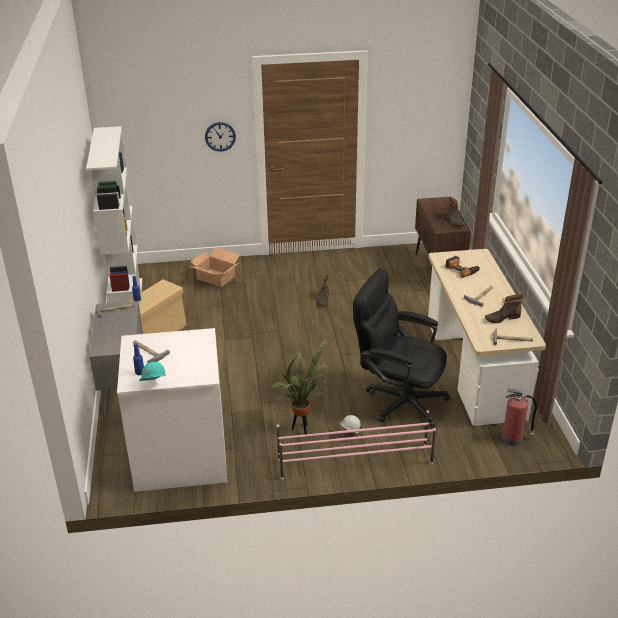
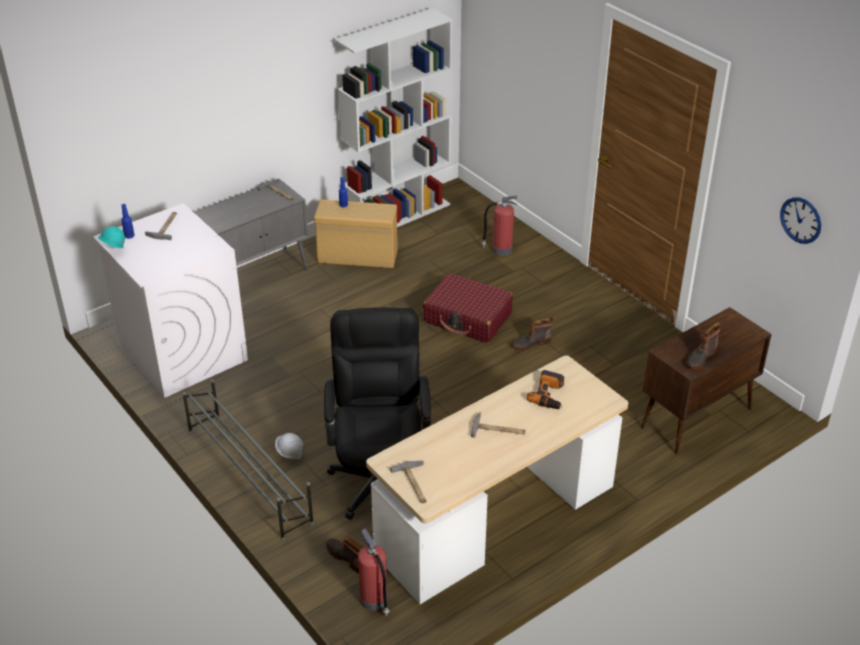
camera: 60 degrees right, 5 degrees up
(216, 277) = (501, 249): cardboard box -> fire extinguisher
(220, 136) = (562, 87): wall clock -> wall clock (801, 220)
(274, 314) = (468, 318): none -> red suitcase
(302, 429) = (276, 417): potted plant -> none
(354, 461) = (248, 475): pink shoe rack -> grey shoe rack
(502, 318) = (459, 462): boot -> boot (348, 557)

